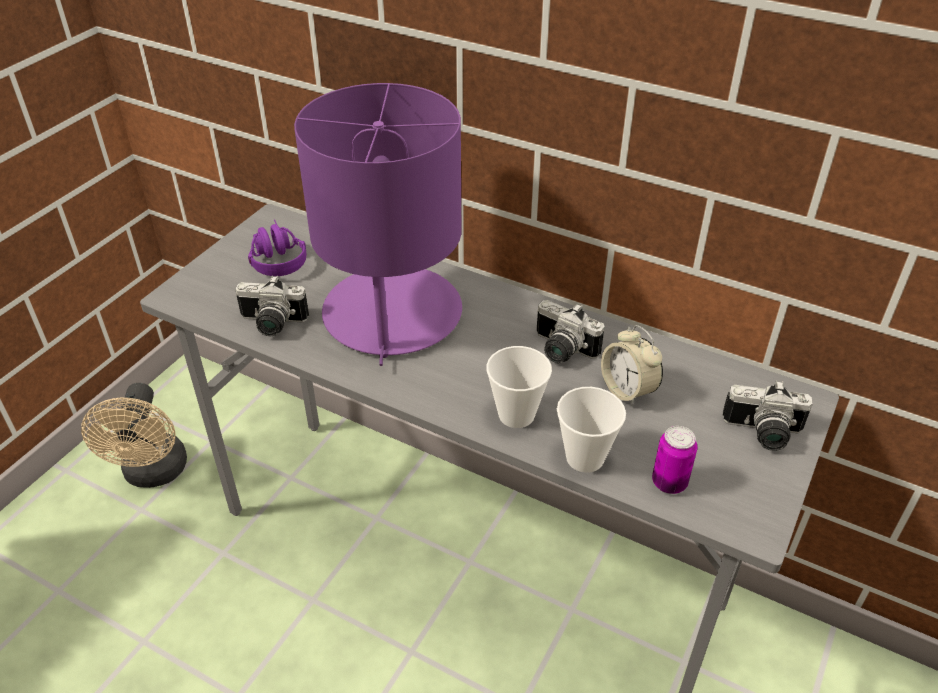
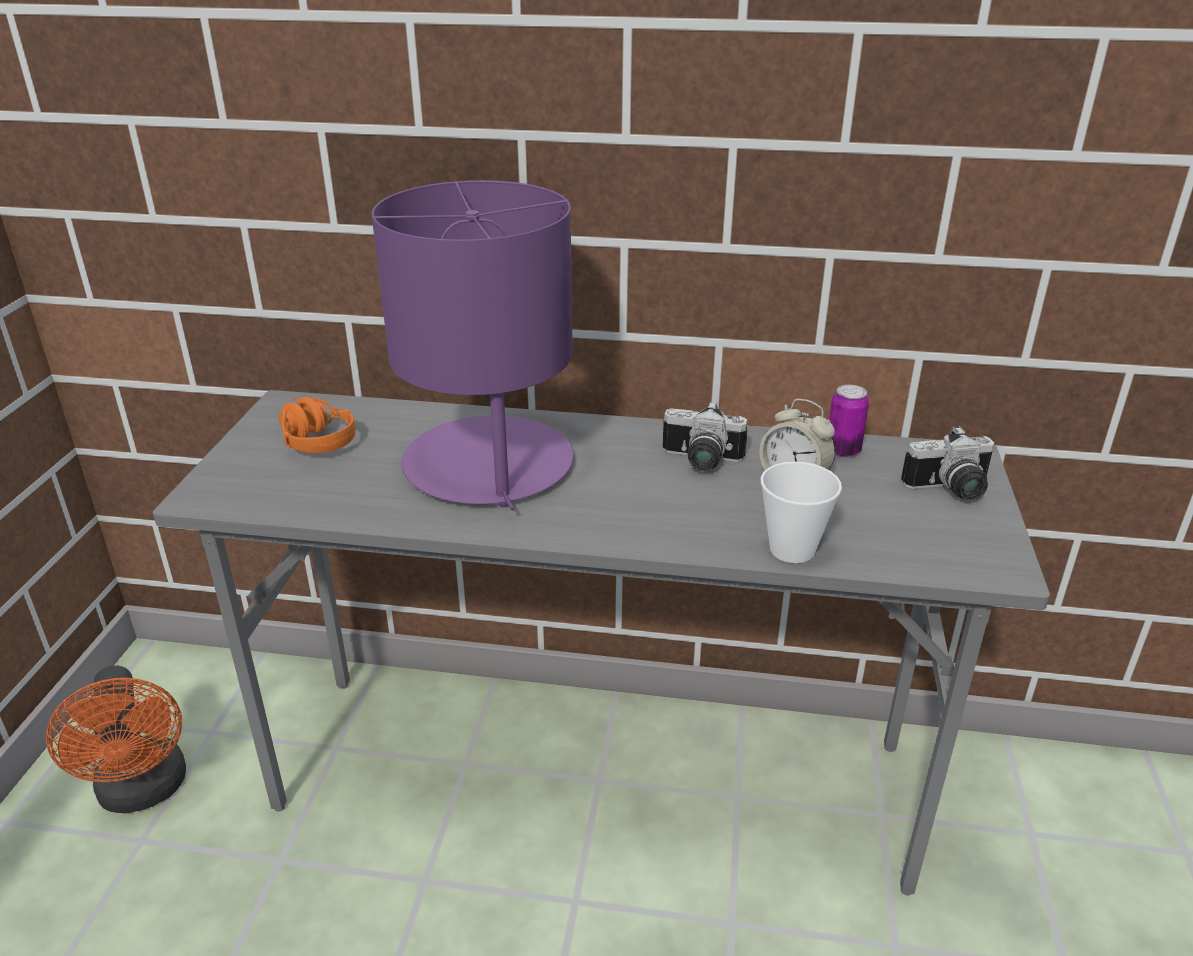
camera: 20 degrees left, 10 degrees down
(154, 474) = (143, 792): beige fan -> orange fan
(271, 324) = (346, 502): camera -> none
(276, 257) = (311, 438): purple headphones -> orange headphones
(516, 414) = (692, 527): cup -> none
(669, 483) = (893, 551): can -> can (842, 451)

